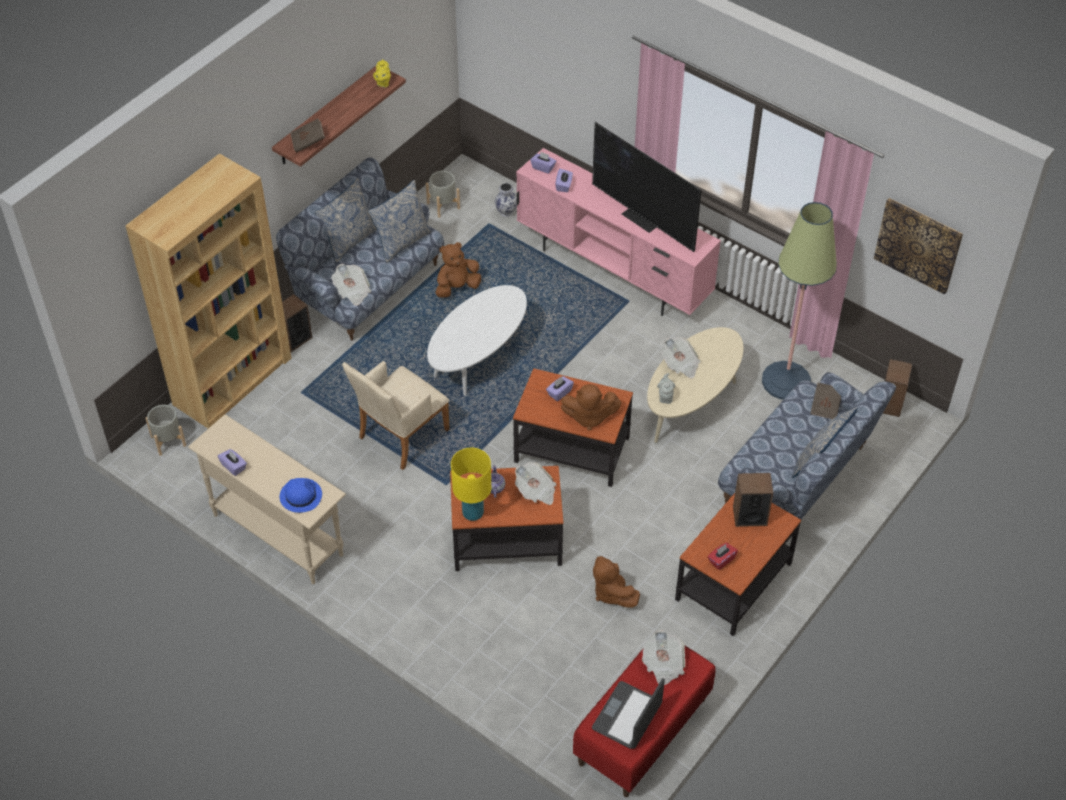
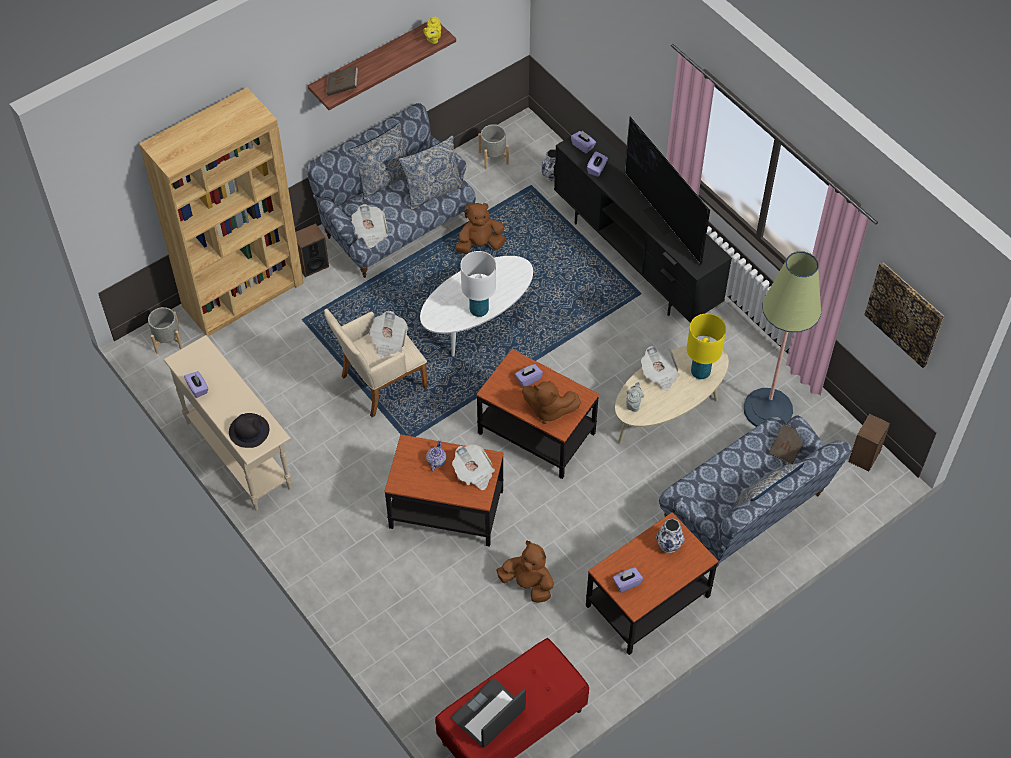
camera: 15 degrees right, 5 degrees up
(300, 495) = (249, 431): blue hat -> black hat
(473, 513) = (408, 481): yellow table lamp -> yellow table lamp (700, 372)
(485, 342) = (479, 310): none -> white table lamp
(611, 592) = (528, 584): brown plush toy -> brown plush toy turned 135 degrees clockwise
(614, 272) = (636, 260): pink tv stand -> black tv stand
(663, 664) = (539, 672): newspaper -> newspaper (388, 341)
(721, 560) = (626, 583): red tissue box -> purple tissue box
(749, 516) = (669, 545): speaker -> vase

